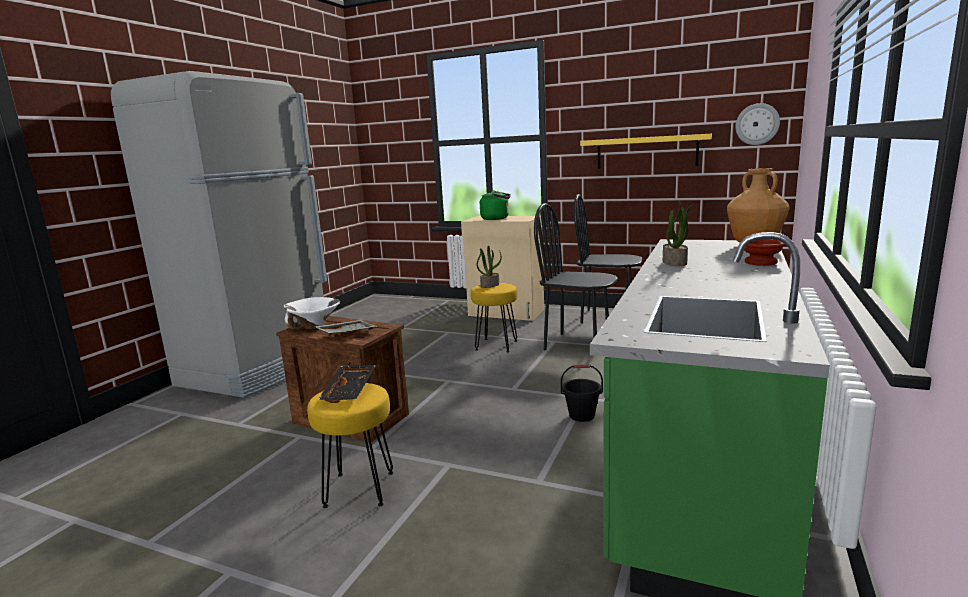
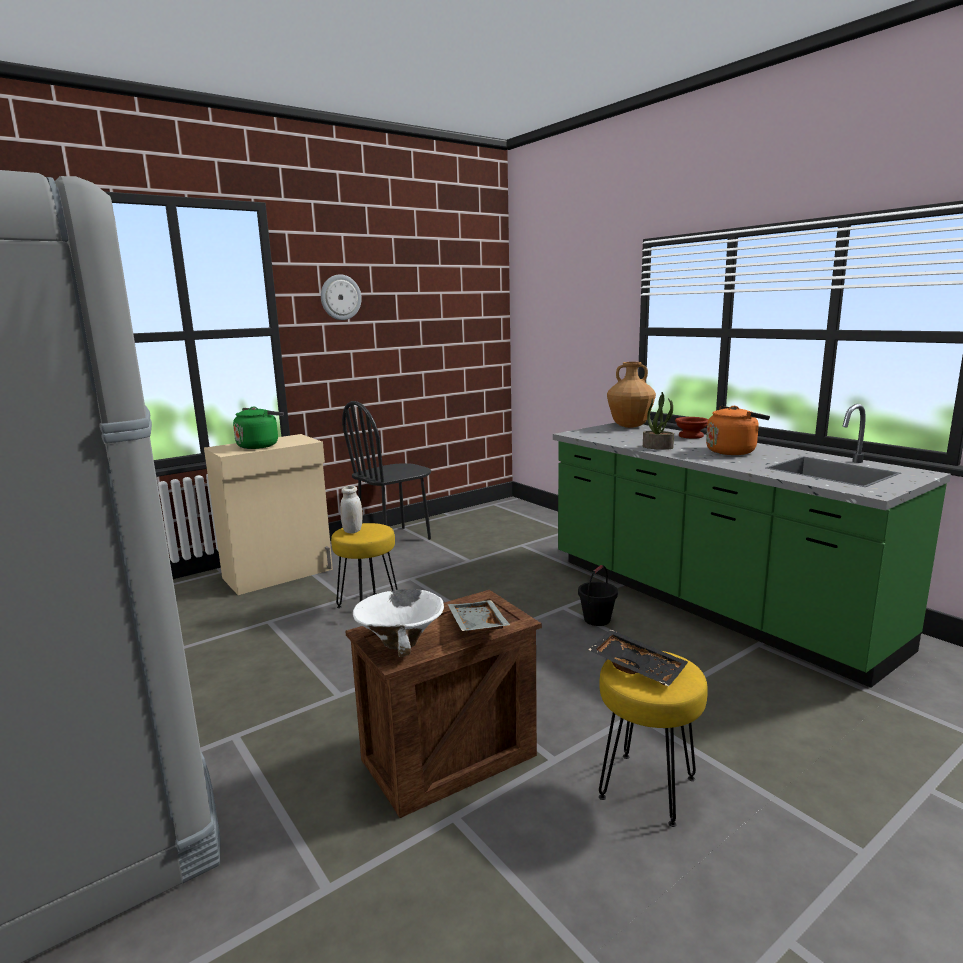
camera: 60 degrees left, 0 degrees up
(490, 285) = (353, 531): potted plant -> white jar
(577, 344) = (438, 571): black chair -> none
(646, 152) = (394, 349): yellow shelf -> none
(716, 280) = (733, 451): none -> orange kettle
(757, 124) = (482, 321): wall clock -> wall clock (340, 297)

